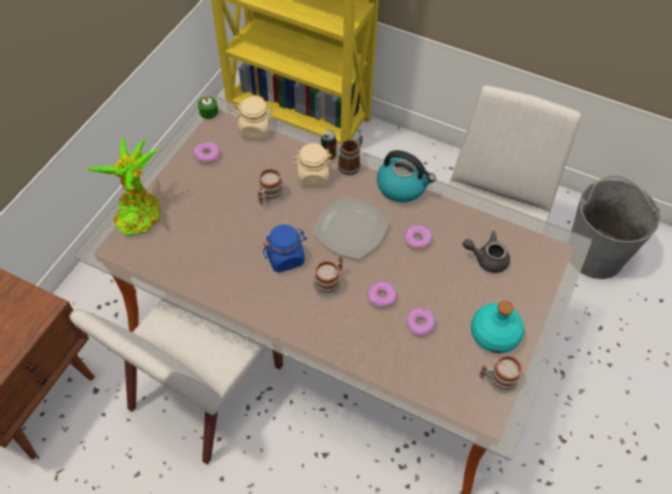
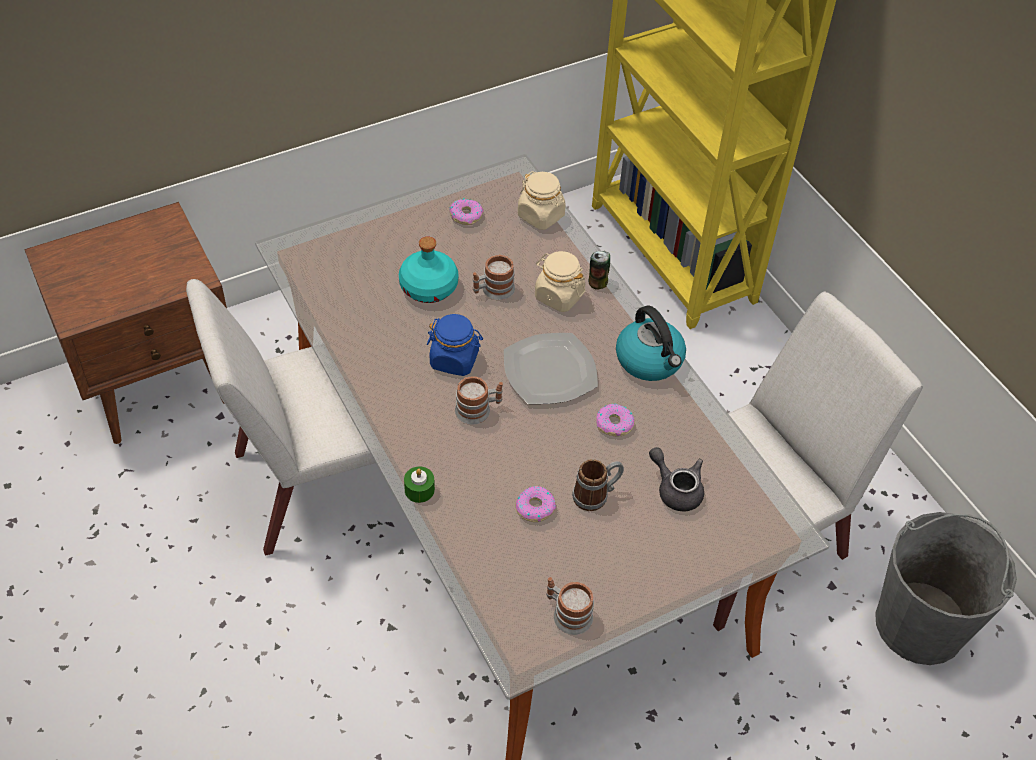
camera: 35 degrees right, 5 degrees down
(138, 212) = (349, 234): potted plant -> none
(208, 112) = (507, 172): green candle -> green candle (419, 490)
(351, 163) = (614, 306): mug -> mug (596, 495)
(381, 297) = (519, 456): donut -> none
(495, 334) = (609, 569): turquoise bottle -> turquoise bottle (429, 287)

